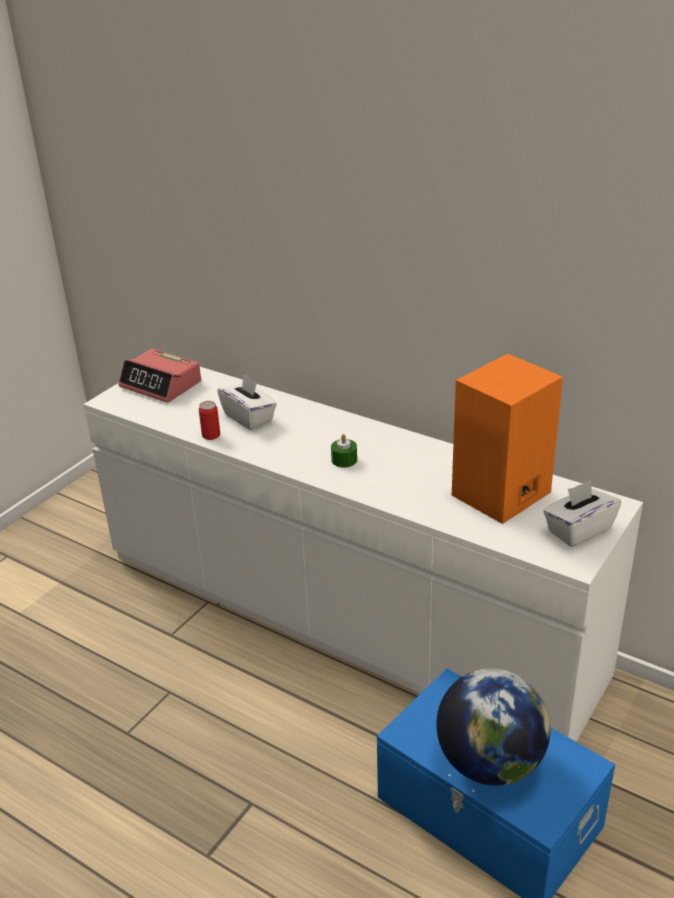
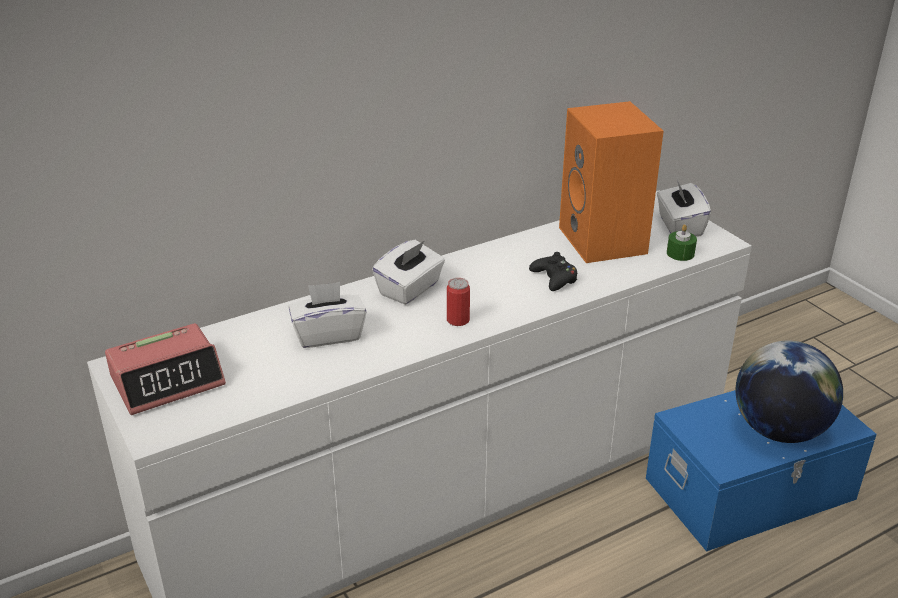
camera: 65 degrees left, 0 degrees up
(211, 435) = (339, 370): can -> can (458, 320)
(334, 429) = (410, 289): none -> white tissue box
(344, 460) = (476, 299): green candle -> green candle (680, 253)
(410, 486) = (554, 278): none -> black game controller

